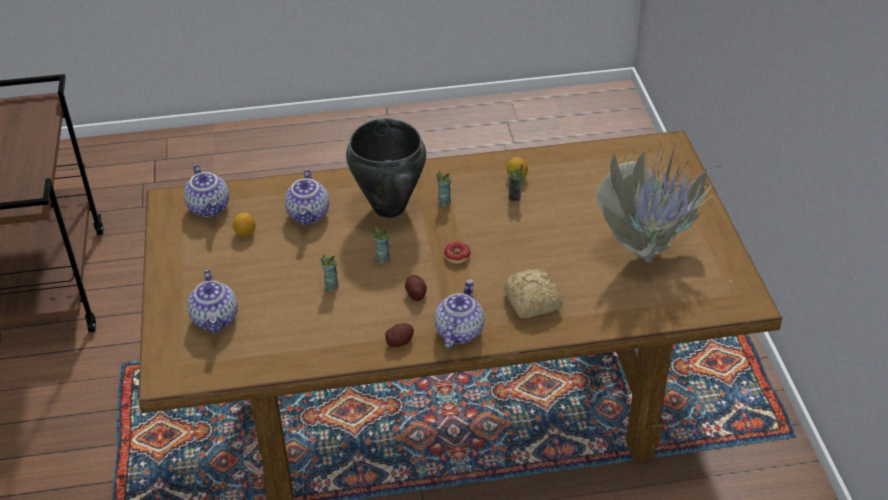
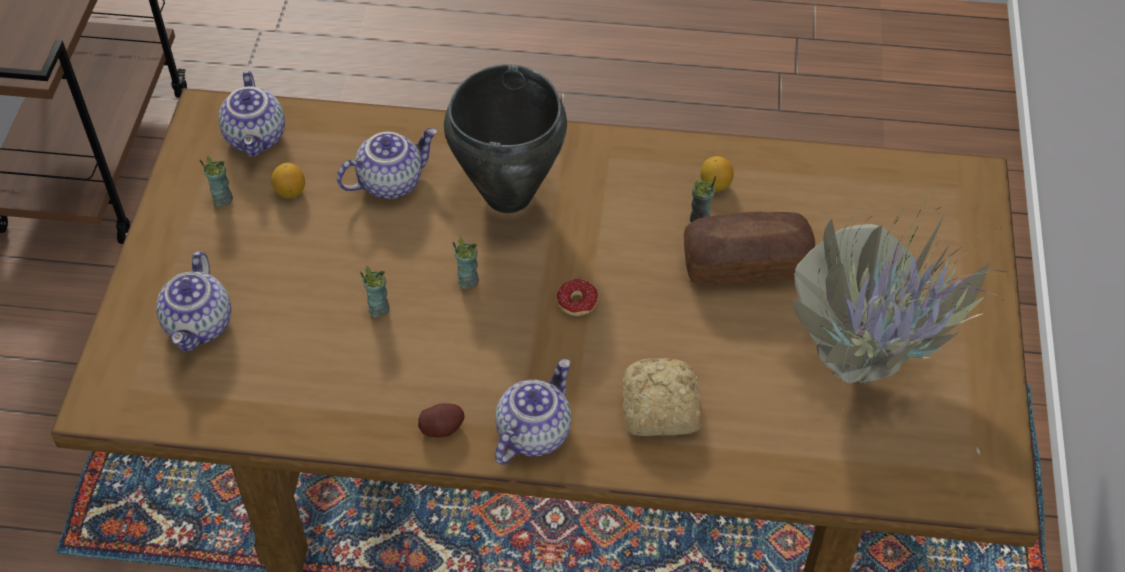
camera: 15 degrees right, 10 degrees up
(309, 215) = (390, 181): teapot -> teapot turned 135 degrees counterclockwise
(415, 294) = (494, 352): potato -> none
(444, 202) = (591, 203): cup -> cup (222, 199)
(552, 215) = (745, 264): none -> bread

